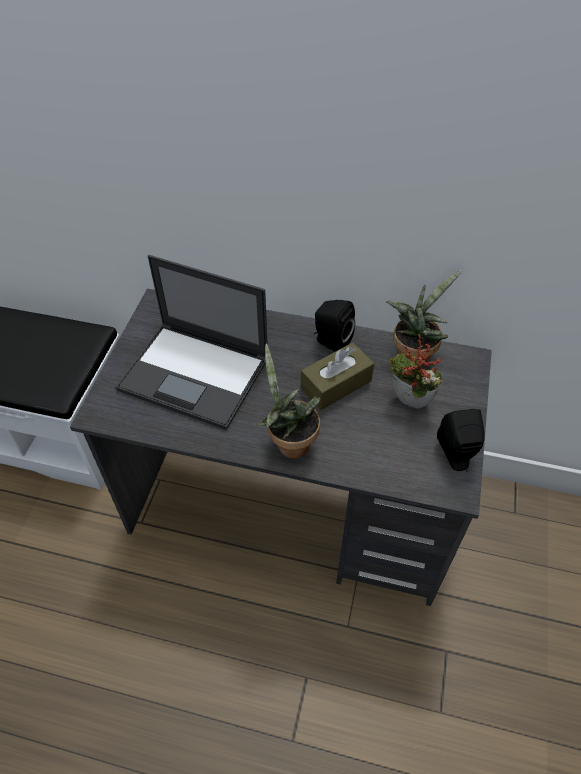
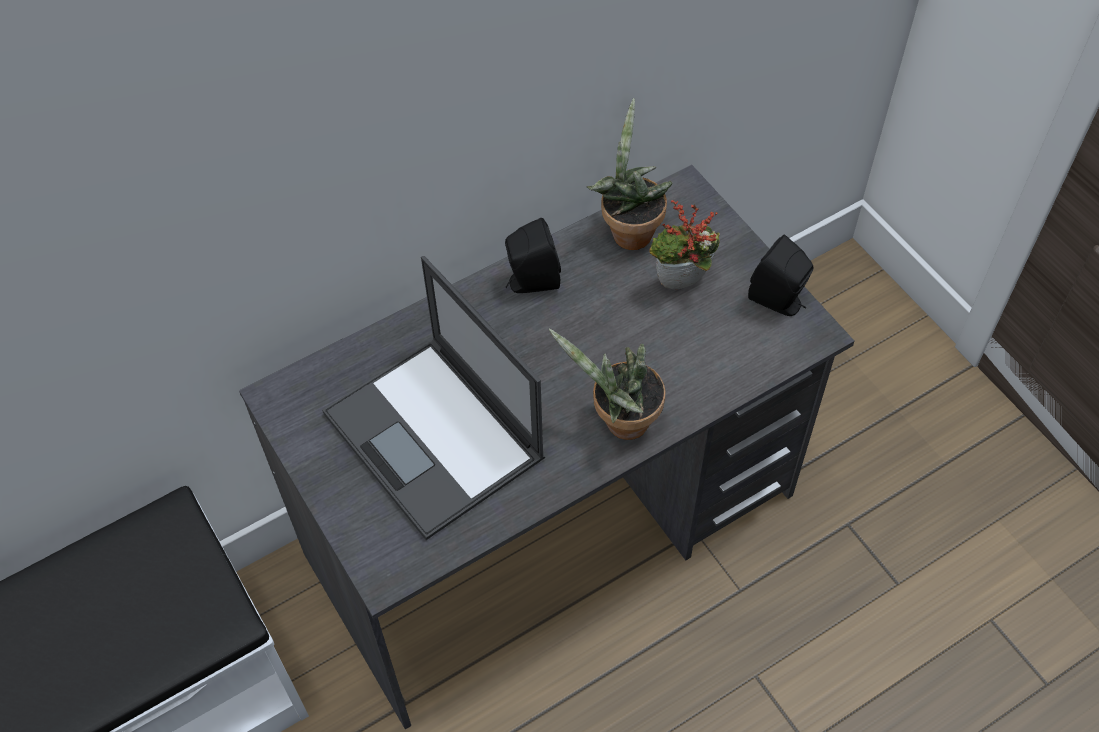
camera: 45 degrees left, 5 degrees up
(196, 374) = (435, 437): laptop -> laptop turned 75 degrees clockwise
(336, 384) = (592, 324): brown tissue box -> none

